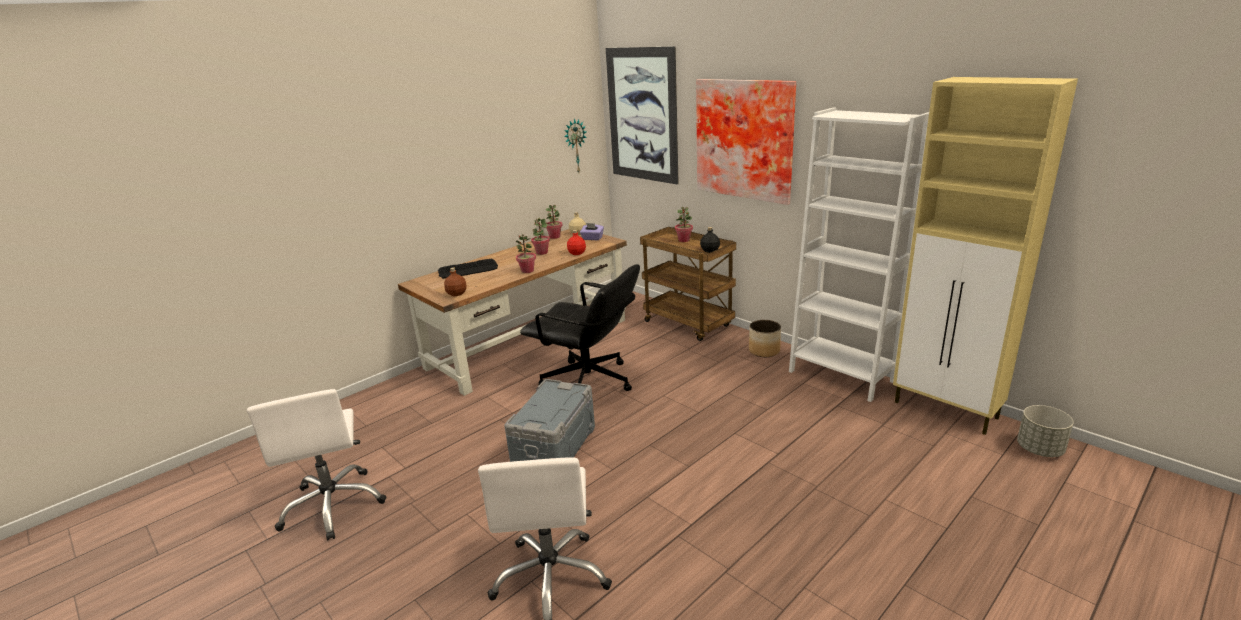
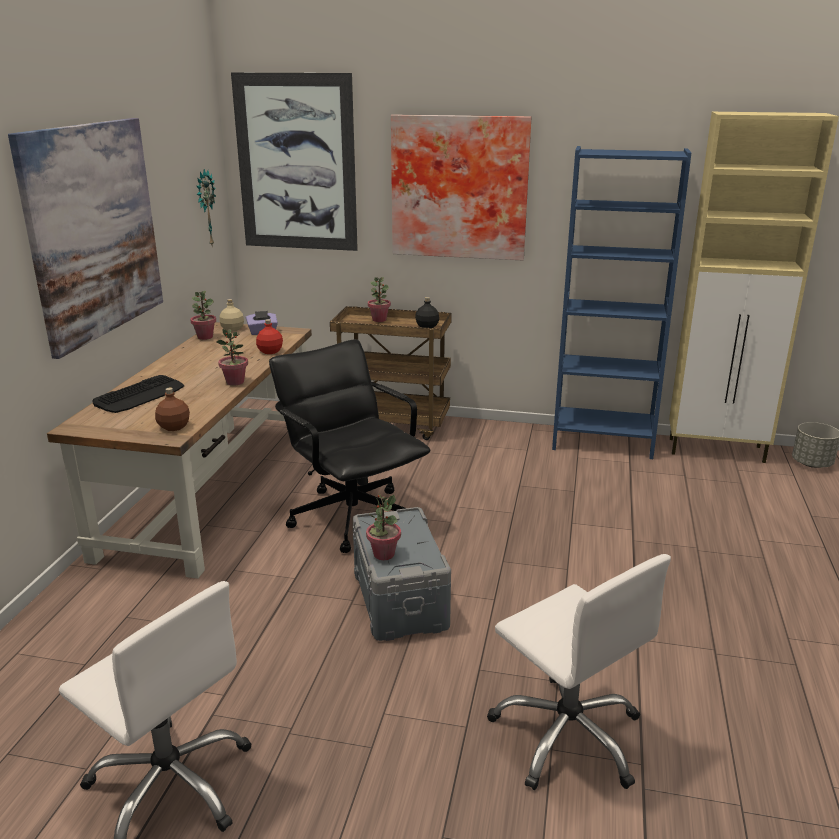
camera: 35 degrees left, 0 degrees up
(455, 160) = (94, 231): none -> picture
(542, 252) = (218, 358): potted plant -> potted plant (383, 554)
(588, 382) = (352, 516): black office chair -> black office chair turned 120 degrees counterclockwise
(764, 351) = (505, 435): planter -> none
(840, 376) = (602, 442): white bookcase -> blue bookcase

